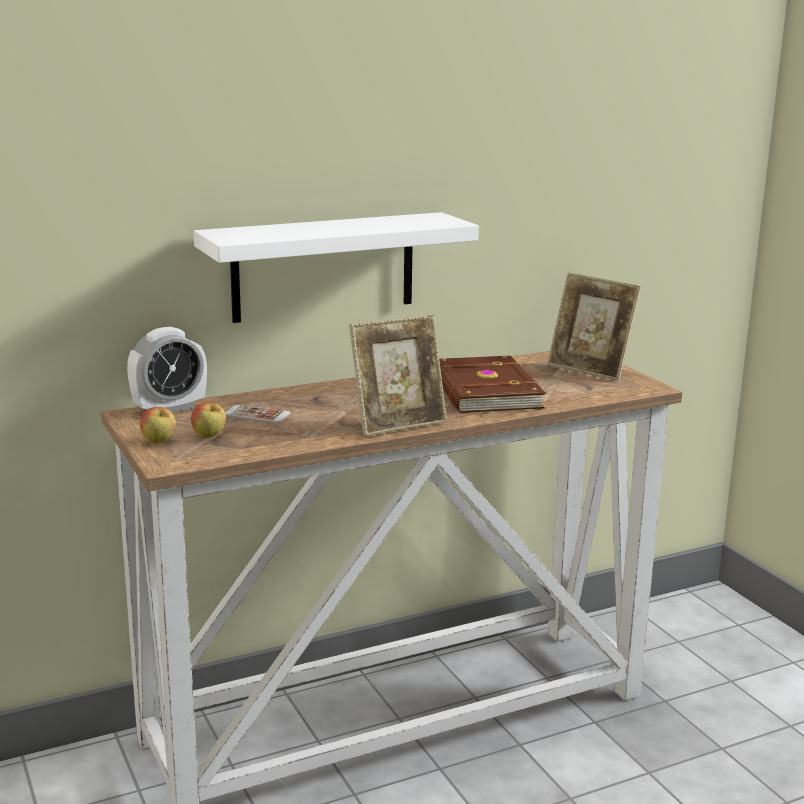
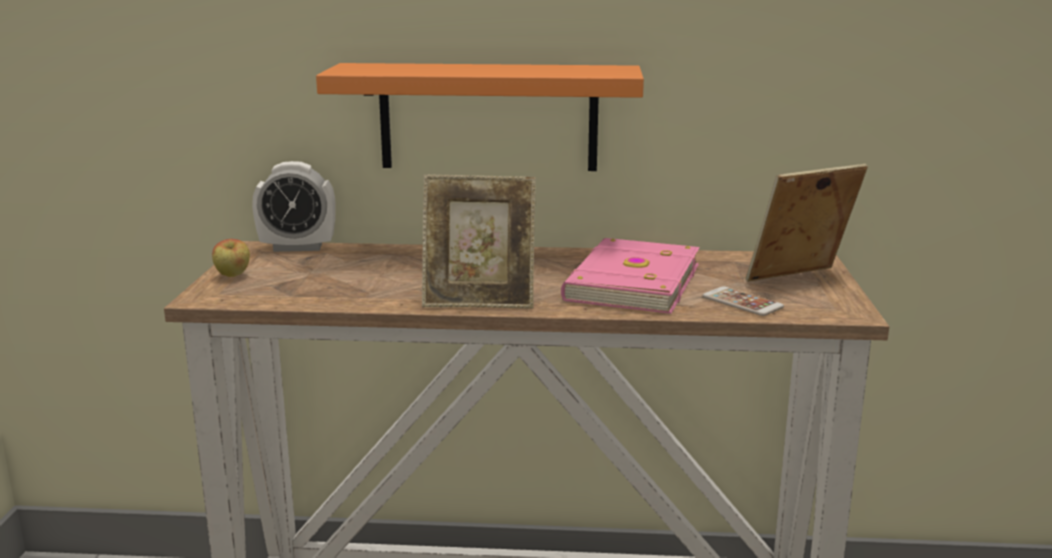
camera: 30 degrees right, 0 degrees up
(209, 437) = (282, 280): apple -> none
(256, 415) = (360, 267): phone -> phone (742, 302)
(323, 267) = (488, 117): white shelf -> orange shelf
(482, 391) = (630, 282): brown book -> pink book
(590, 370) = (799, 280): picture frame -> picture frame turned 90 degrees clockwise

